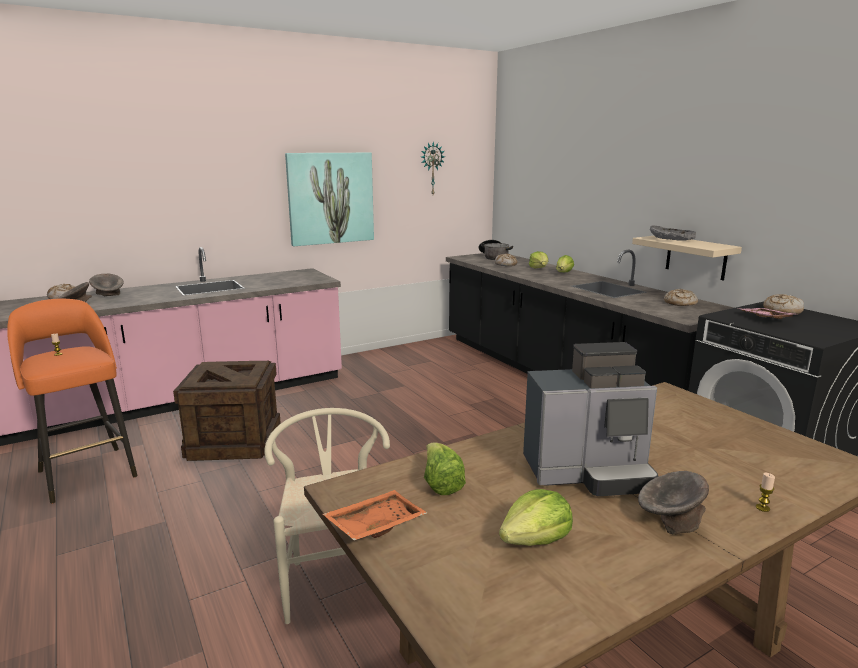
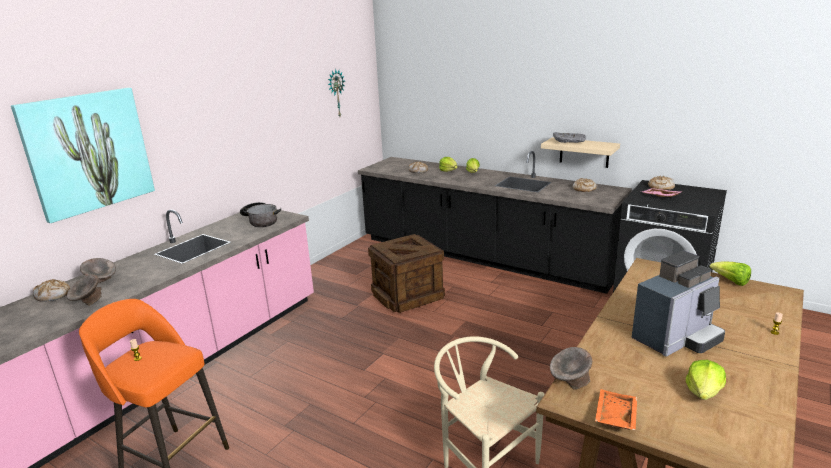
camera: 25 degrees left, 5 degrees up
(233, 442) = (282, 388): crate -> crate (407, 296)
(330, 198) = (264, 136): picture -> picture (88, 152)
(441, 484) = (612, 374): lettuce -> lettuce (731, 281)
(494, 257) = (398, 164): cooking pot -> cooking pot (260, 221)
(669, 521) = (747, 356): grey bowl -> grey bowl (570, 381)

